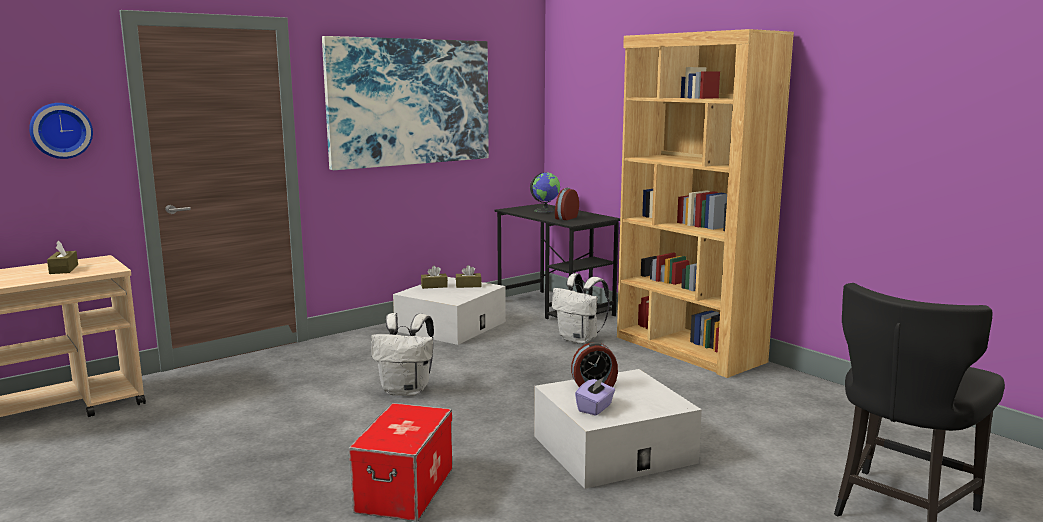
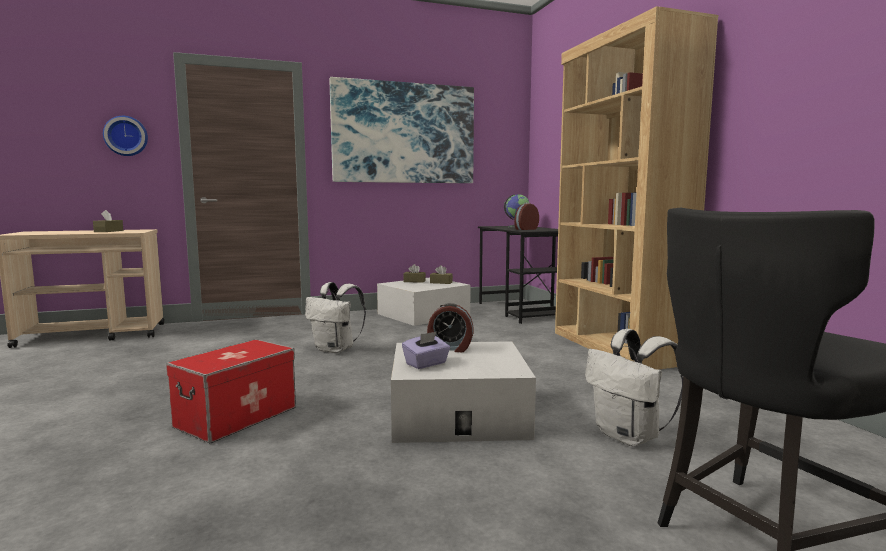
camera: 20 degrees right, 5 degrees down
(580, 339) = (519, 331): white backpack -> white backpack (629, 436)

